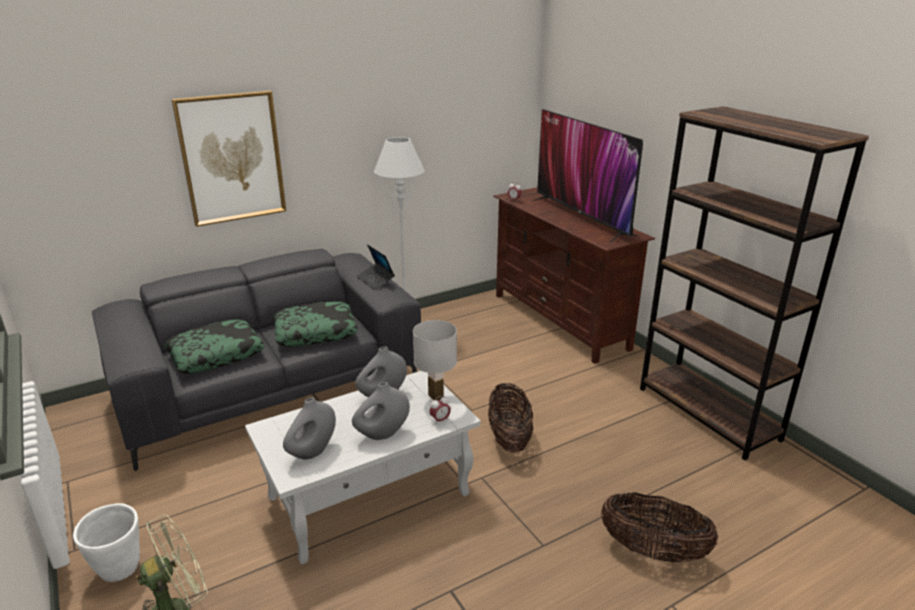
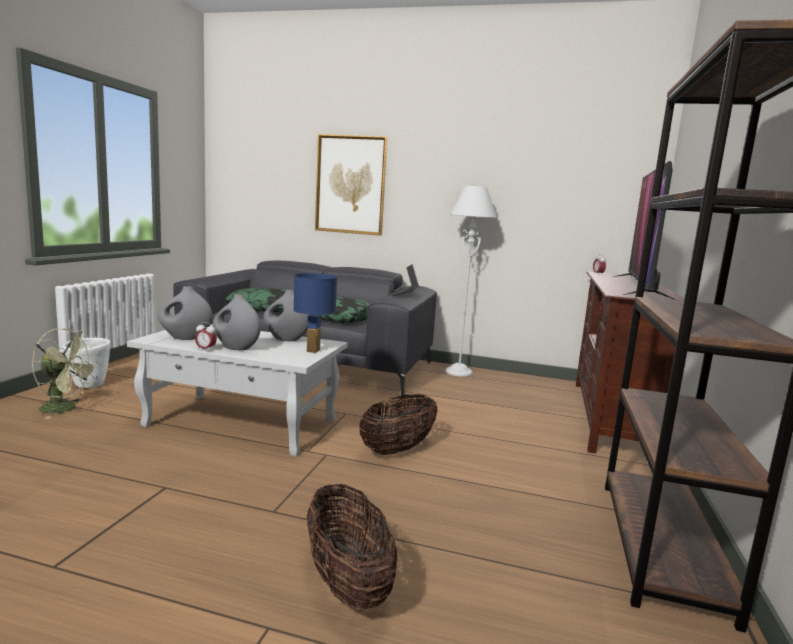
camera: 45 degrees right, 15 degrees down
(436, 397) = (313, 351): white table lamp -> blue table lamp
(440, 420) = (283, 357): alarm clock -> alarm clock (205, 350)

